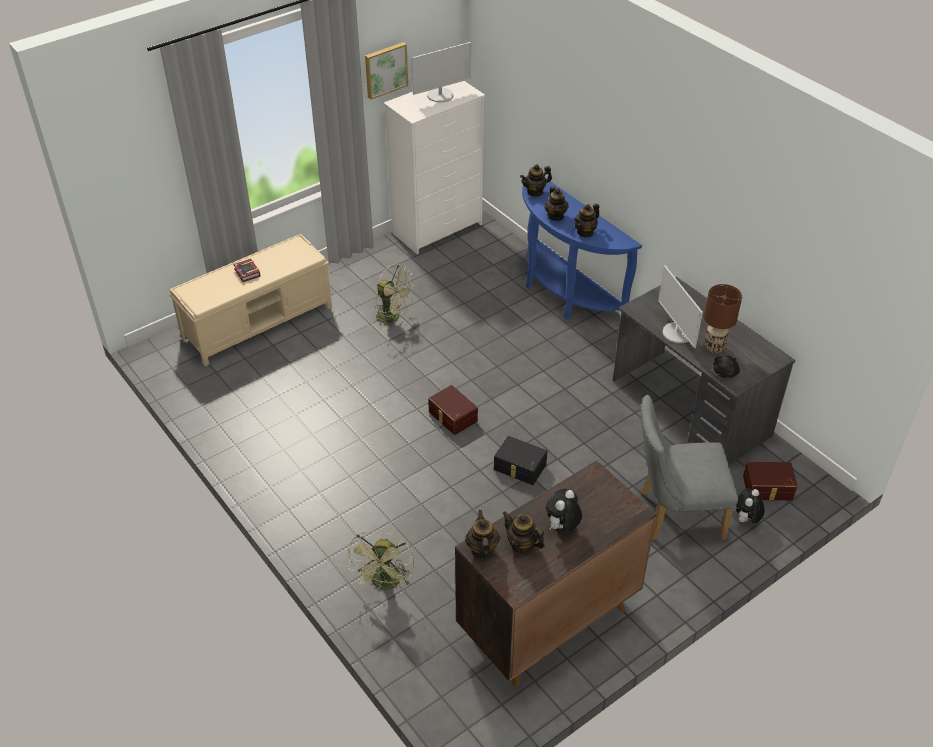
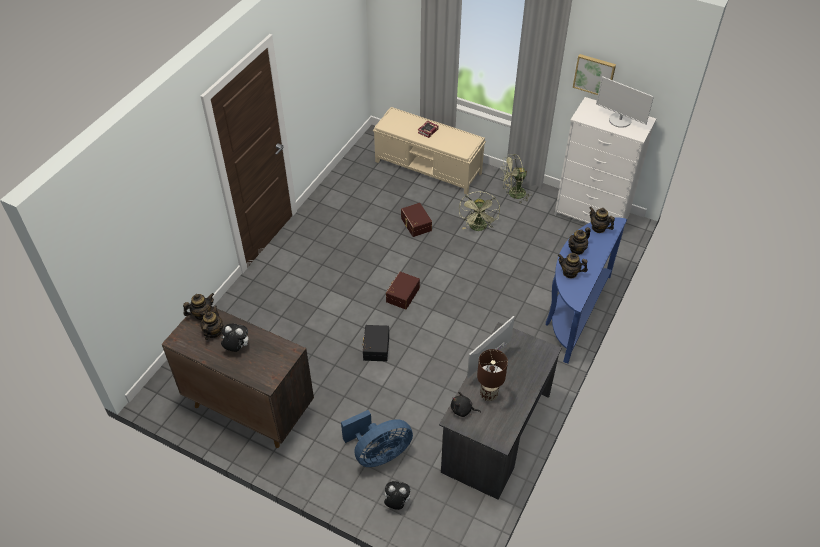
camera: 65 degrees right, 5 degrees up
(385, 584) = (245, 314): green fan -> green fan (513, 194)
(674, 514) = (378, 453): grey chair -> blue fan
(768, 488) = (437, 510): brown storage box -> brown storage box (415, 224)

